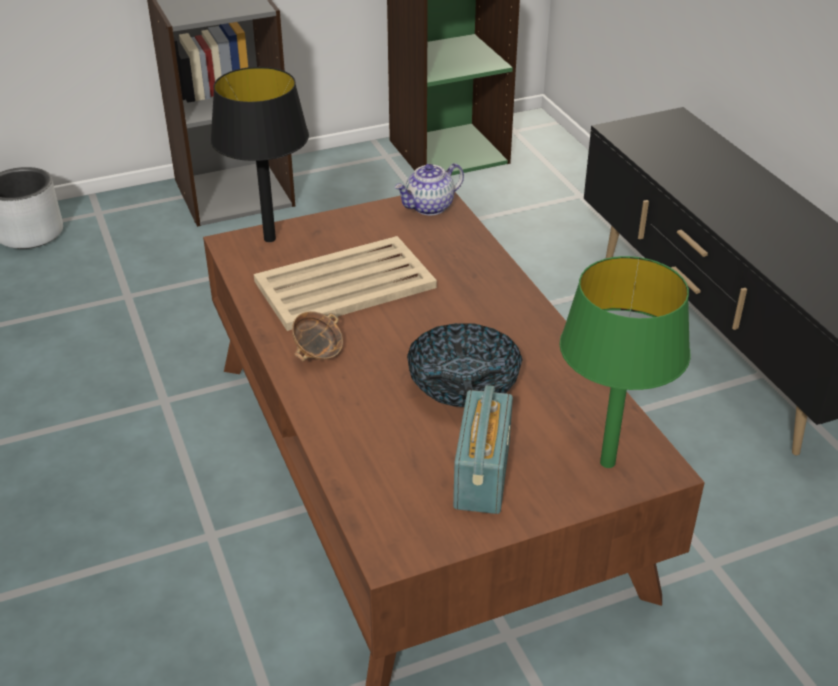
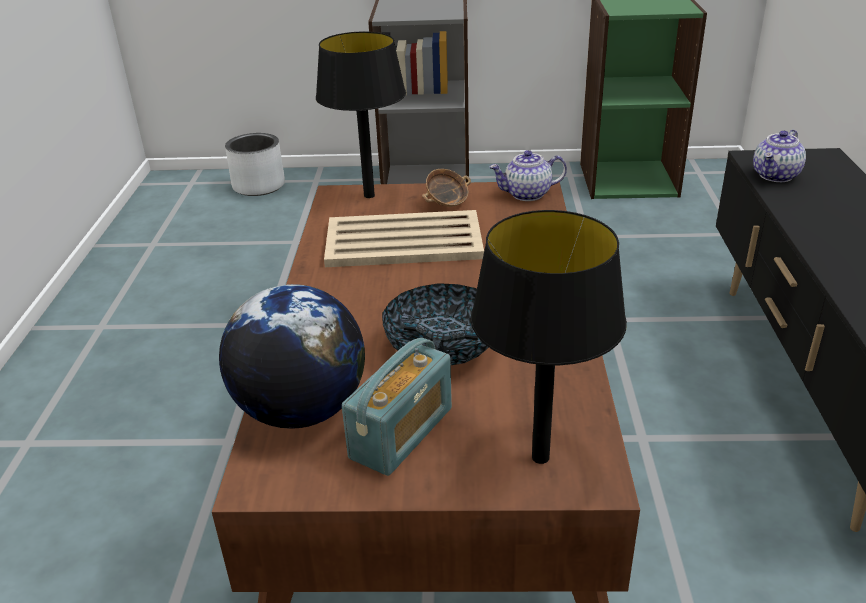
camera: 25 degrees right, 5 degrees down
(318, 353) = (336, 290): bowl -> bowl (447, 204)
(379, 479) = (301, 410): none -> globe
(607, 462) = (540, 457): green table lamp -> black table lamp
(647, 147) = (776, 176): none -> teapot

